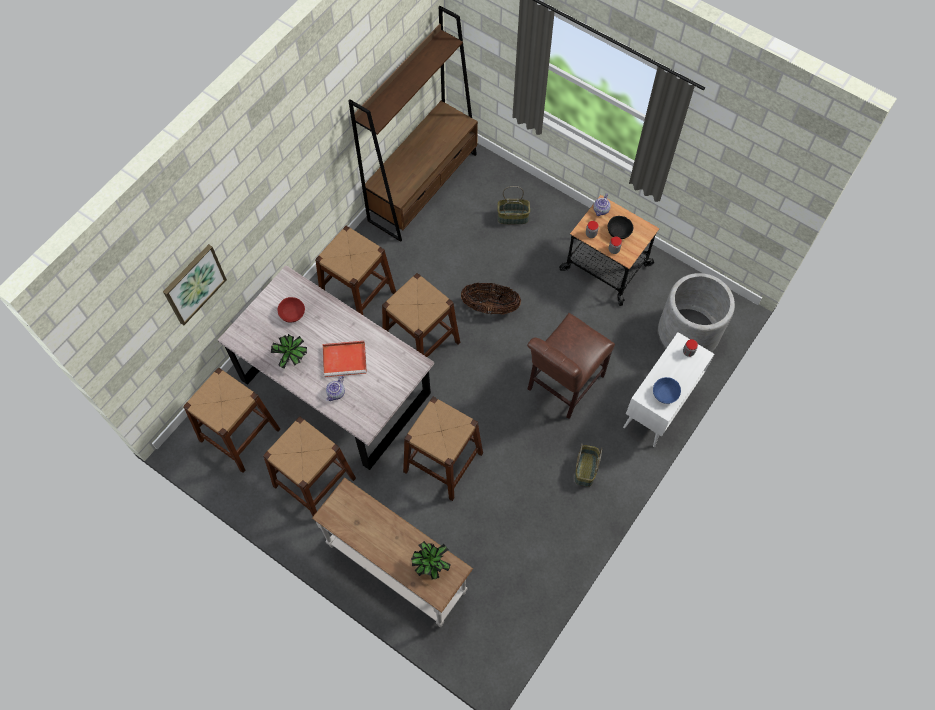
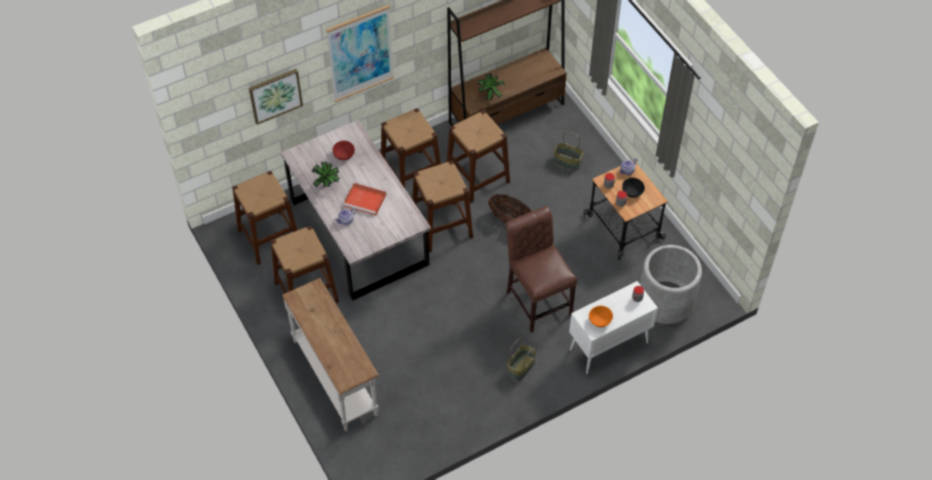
camera: 25 degrees right, 10 degrees down
(271, 193) = (360, 53): none -> picture
(430, 565) = (349, 359): potted plant -> potted plant (490, 96)
(443, 462) = (411, 317): brown stool -> brown stool (477, 177)
(562, 385) = (537, 300): brown chair -> brown chair turned 90 degrees clockwise
(665, 394) = (600, 320): blue bowl -> orange bowl

